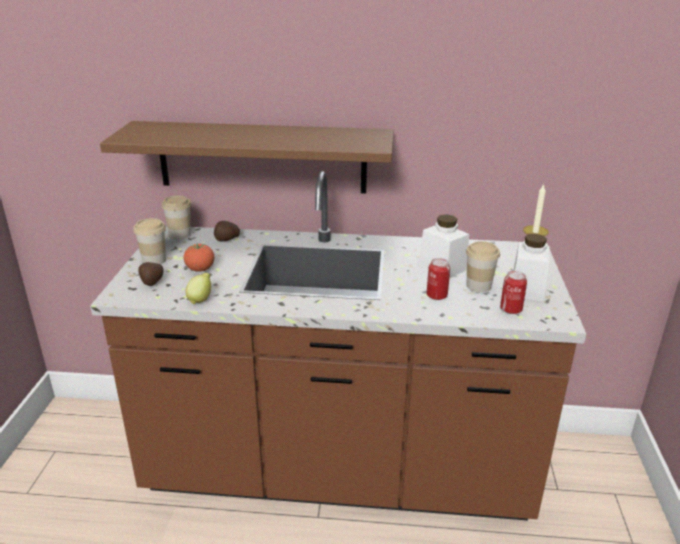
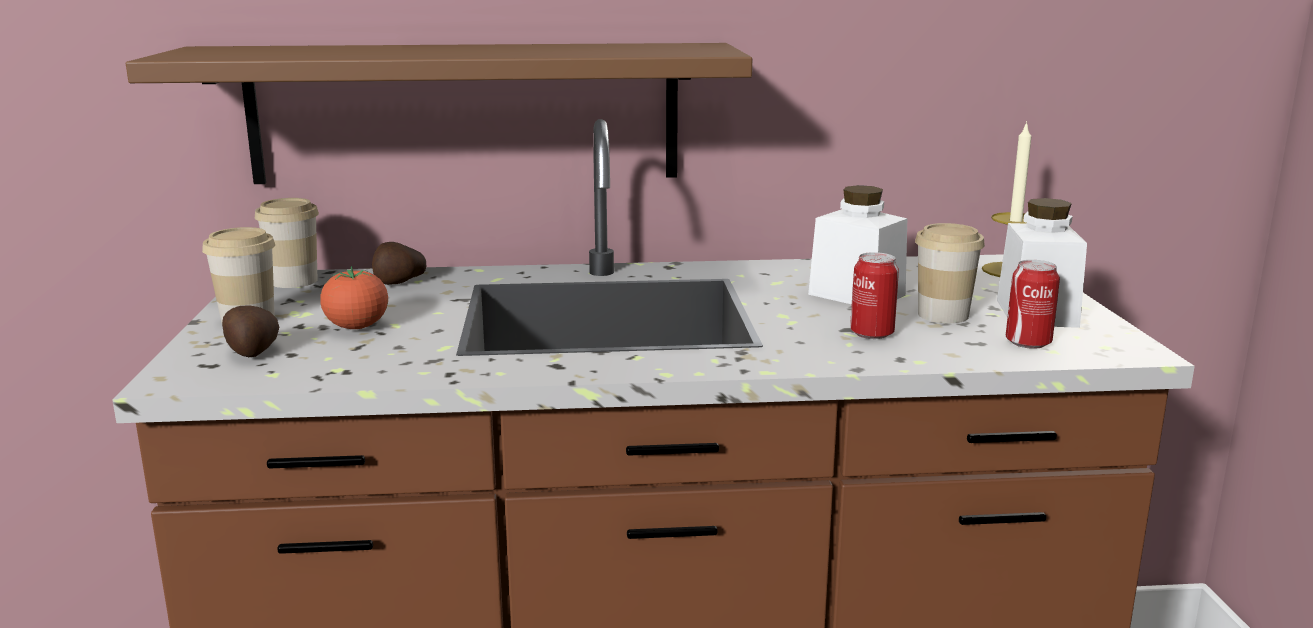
camera: 10 degrees left, 10 degrees down
(200, 299) = (374, 371): lemon -> none

